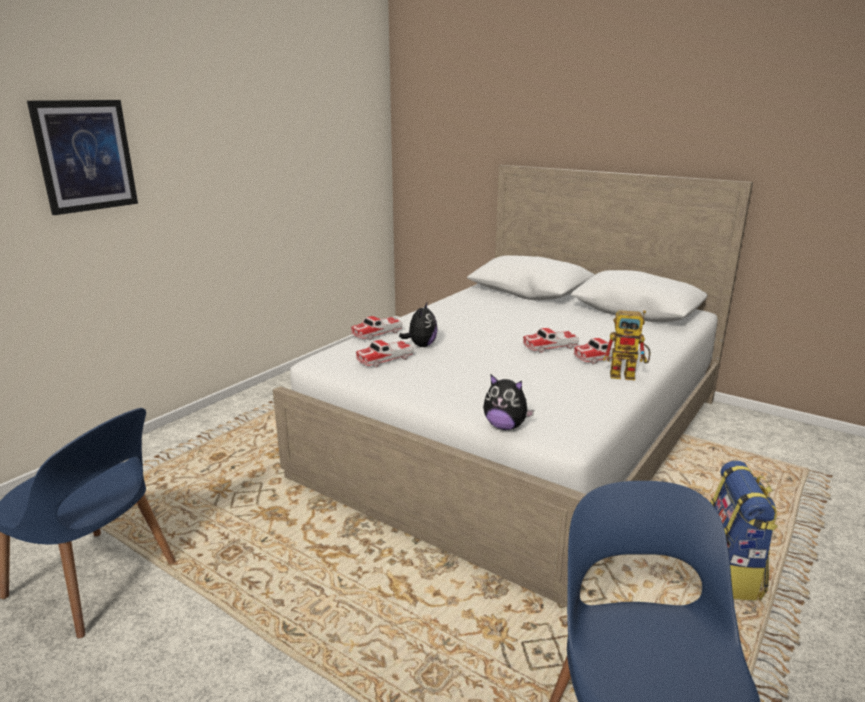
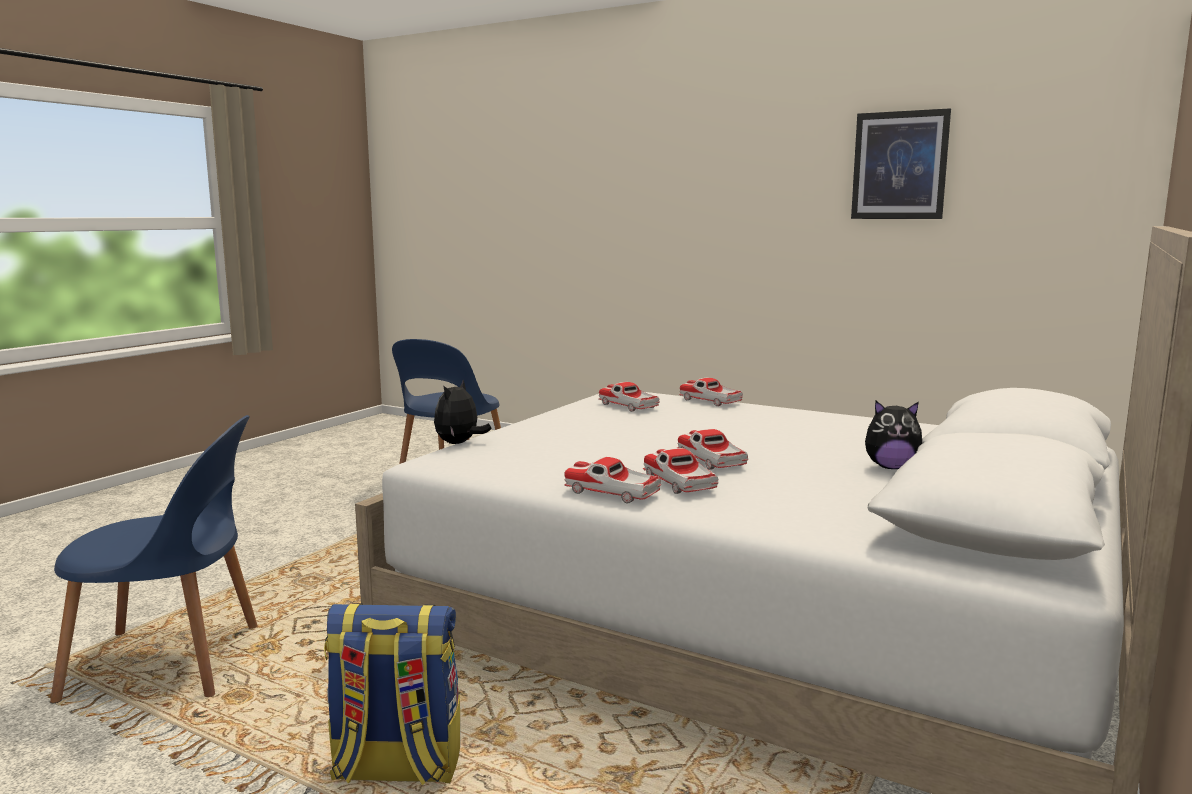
camera: 85 degrees right, 10 degrees down
(85, 156) = (661, 188): picture -> picture (899, 165)
(421, 345) = (680, 414): plush toy -> plush toy (891, 467)
(628, 375) = (612, 493): toy robot -> toy car

